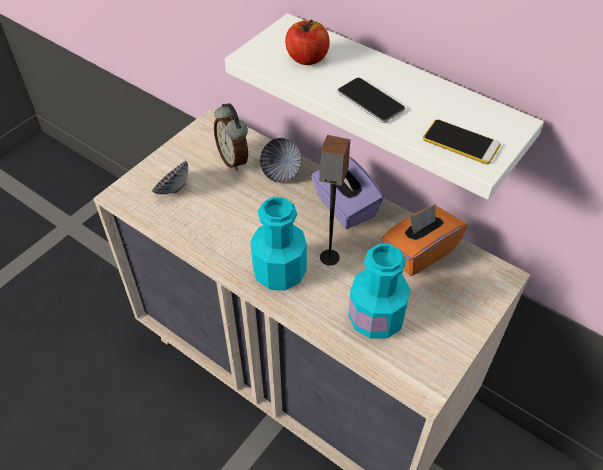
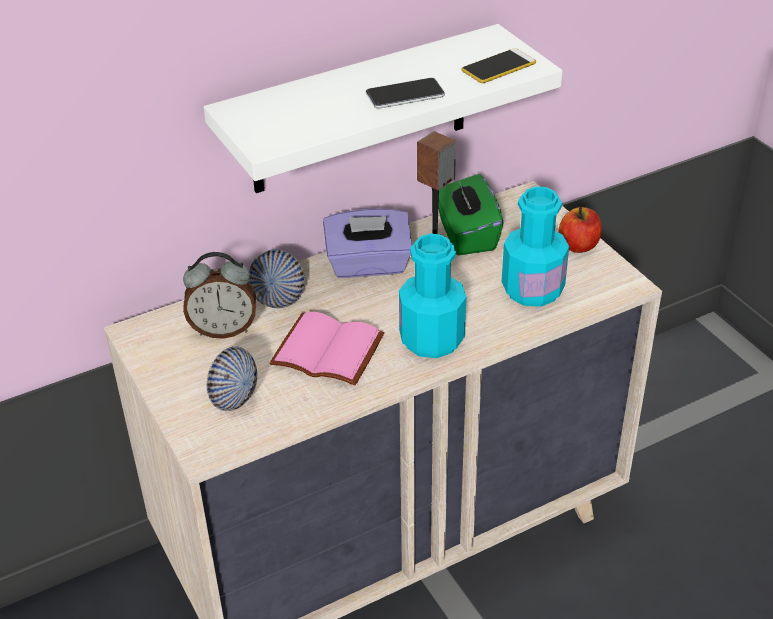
camera: 65 degrees left, 10 degrees down
(235, 218) = (325, 352): none -> pink book
(307, 58) = (303, 112): apple -> apple (578, 245)
(419, 252) = (466, 235): orange tissue box -> green tissue box

